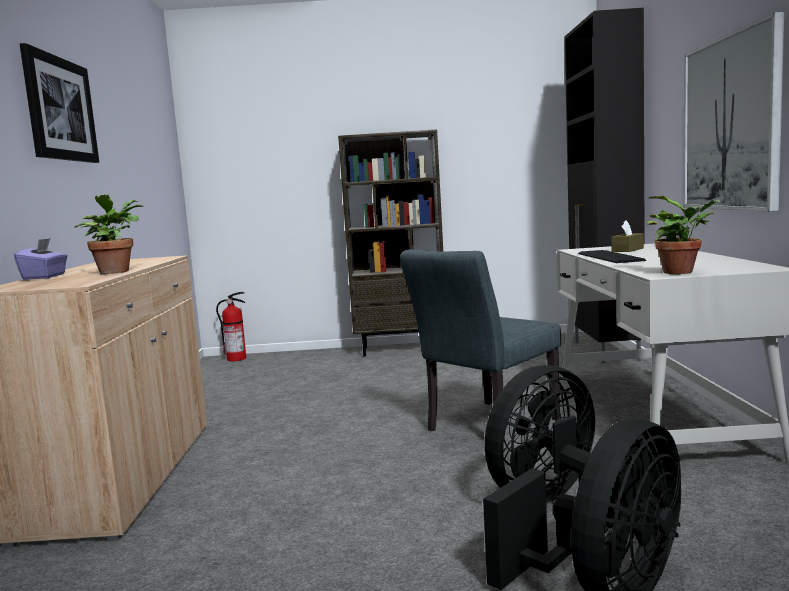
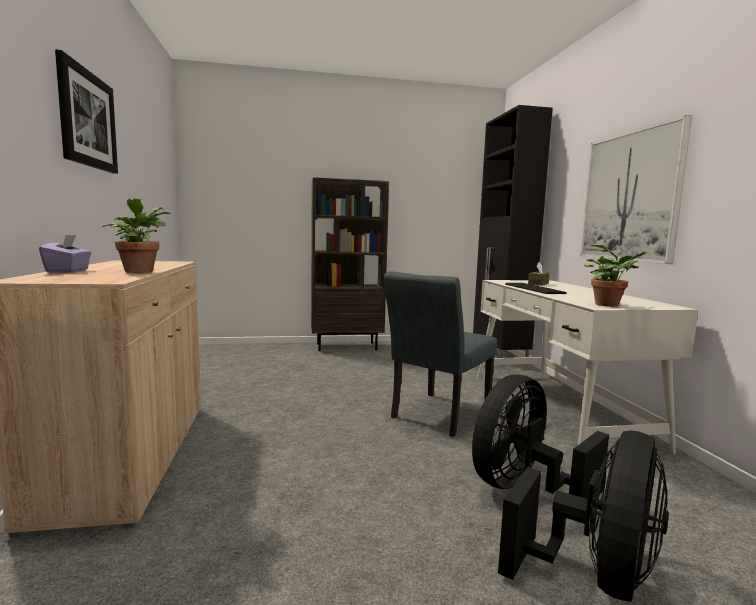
camera: 10 degrees left, 0 degrees up
(237, 358) = (214, 348): fire extinguisher -> none

